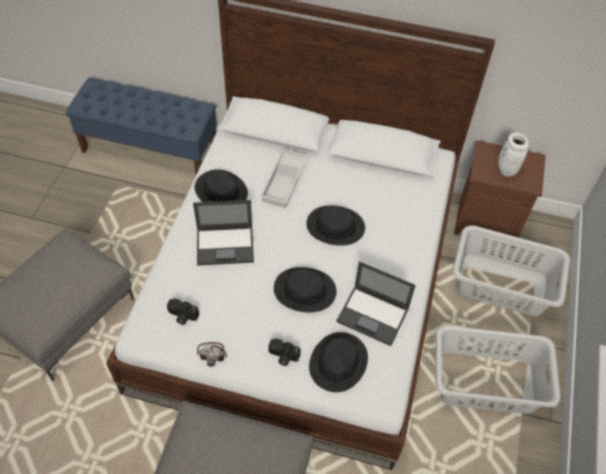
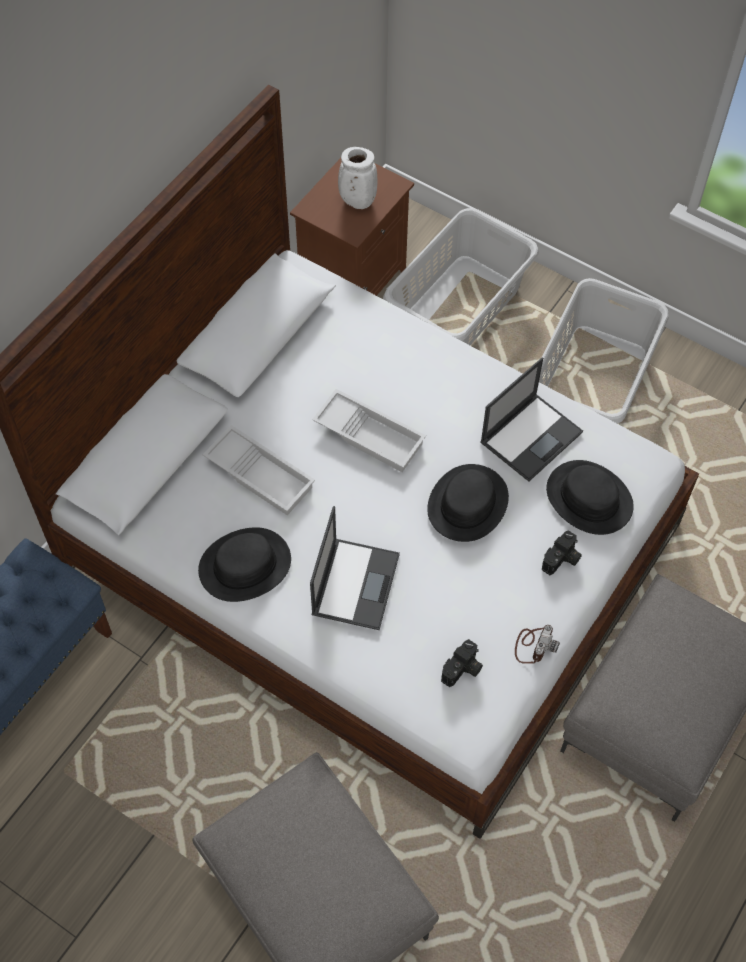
camera: 70 degrees left, 5 degrees up
(335, 226) = (370, 434): black hat -> white tray

